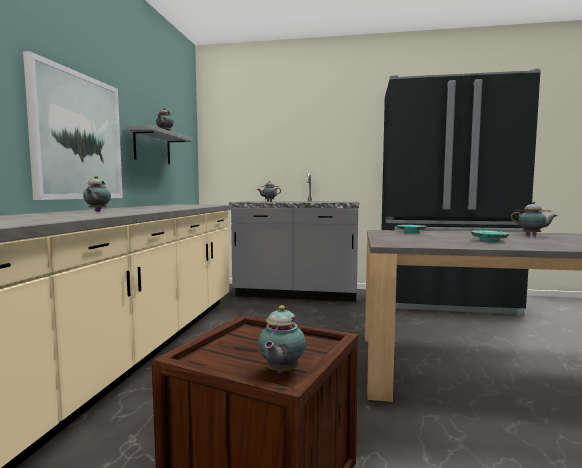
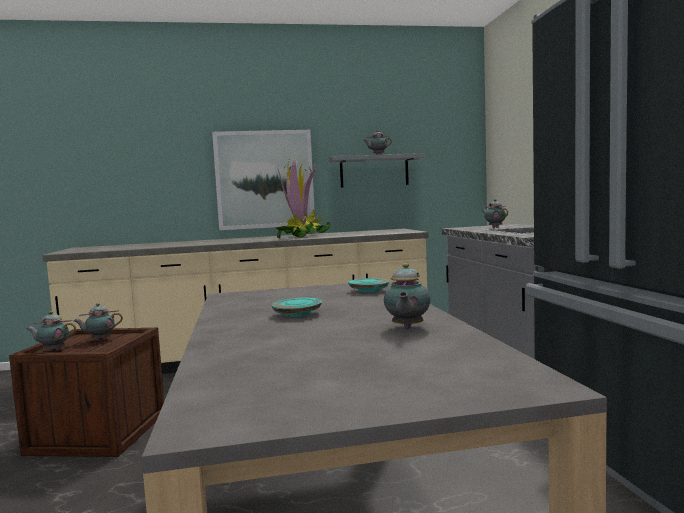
camera: 70 degrees right, 0 degrees up
(97, 211) = (240, 239): teapot -> teapot (99, 340)
(156, 208) = (302, 236): none -> potted plant

